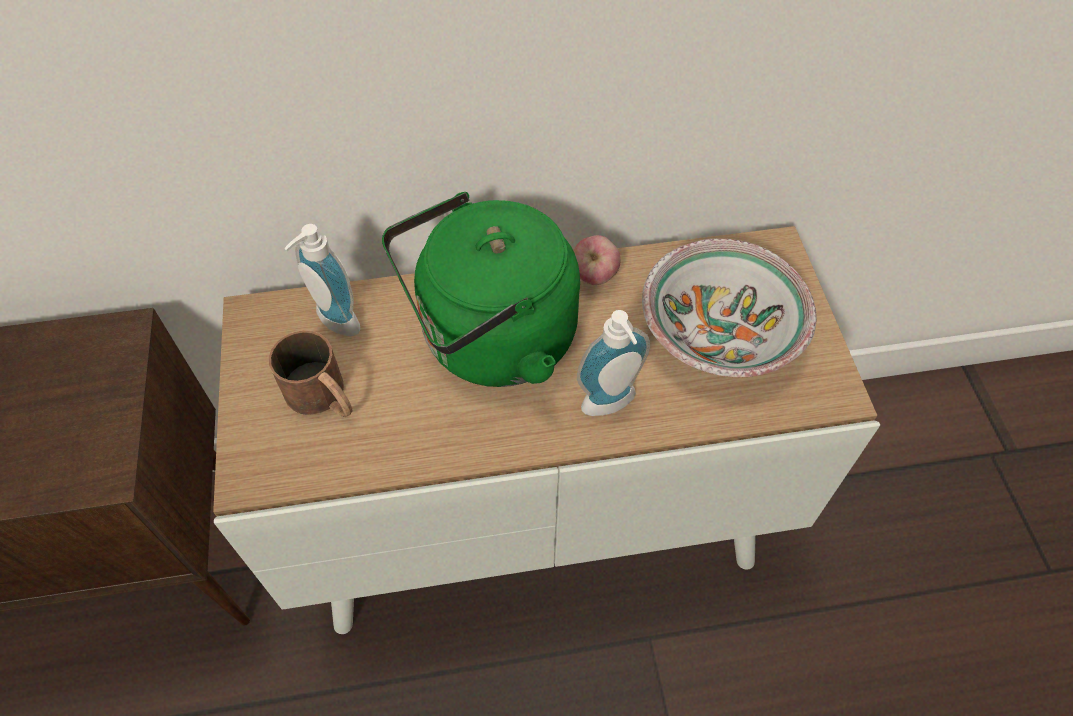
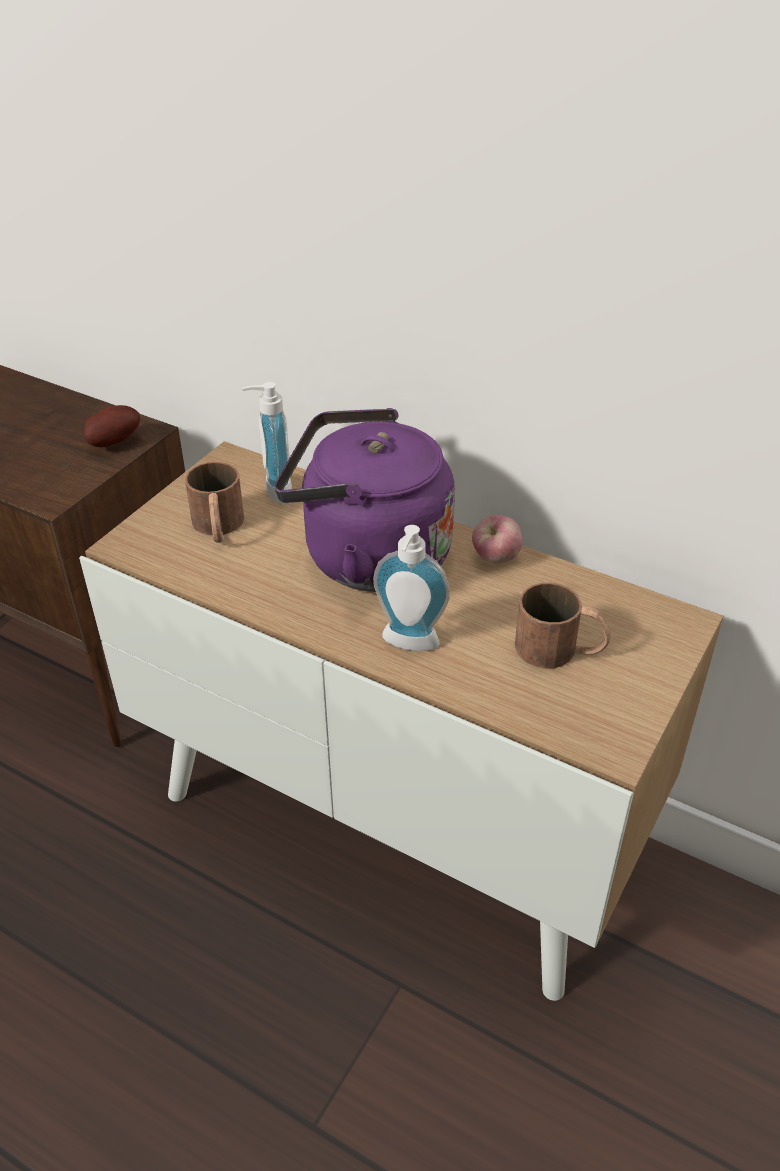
camera: 40 degrees right, 15 degrees down
(100, 366) = (114, 442): none -> potato
(490, 341) = (367, 556): green kettle -> purple kettle
(722, 332) = (560, 649): bowl -> brown mug

